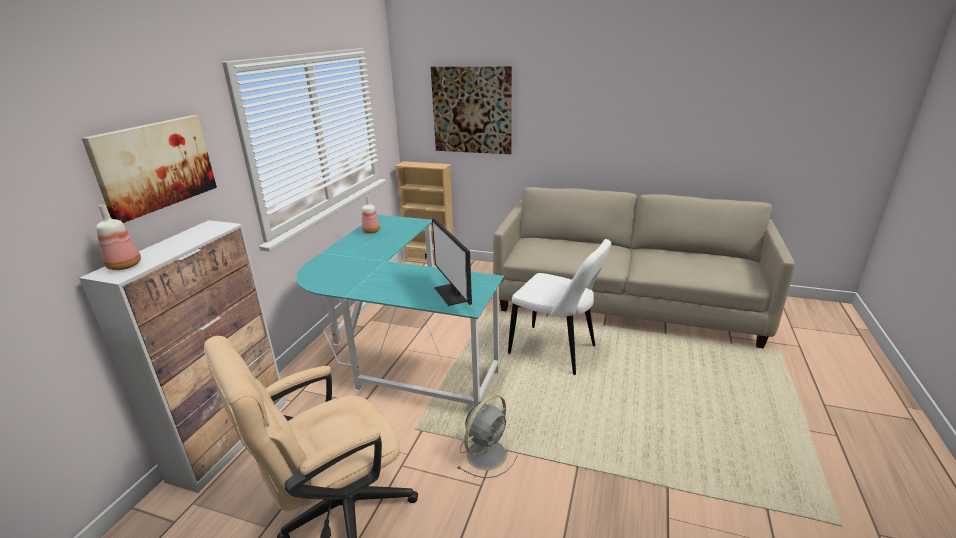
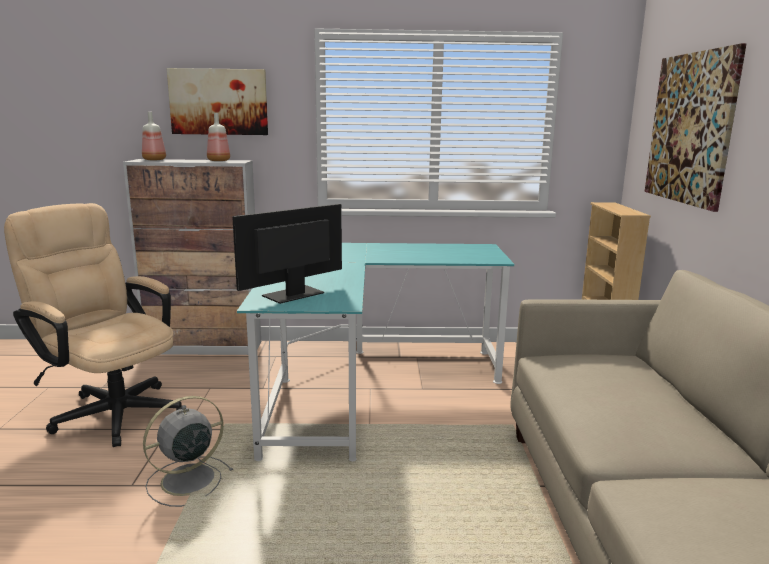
camera: 70 degrees right, 10 degrees down
(371, 231) = (440, 248): bottle -> bottle (218, 161)
(488, 453) = (186, 480): grey fan -> grey fan turned 120 degrees clockwise
(556, 351) = (438, 510): white chair -> none

